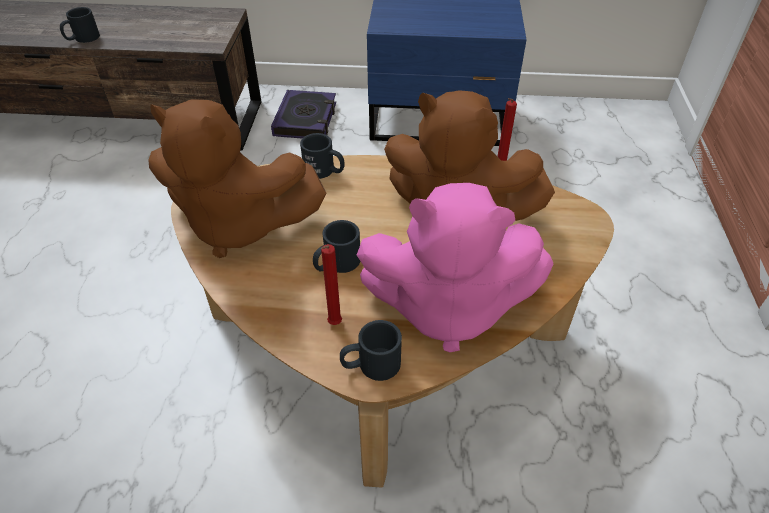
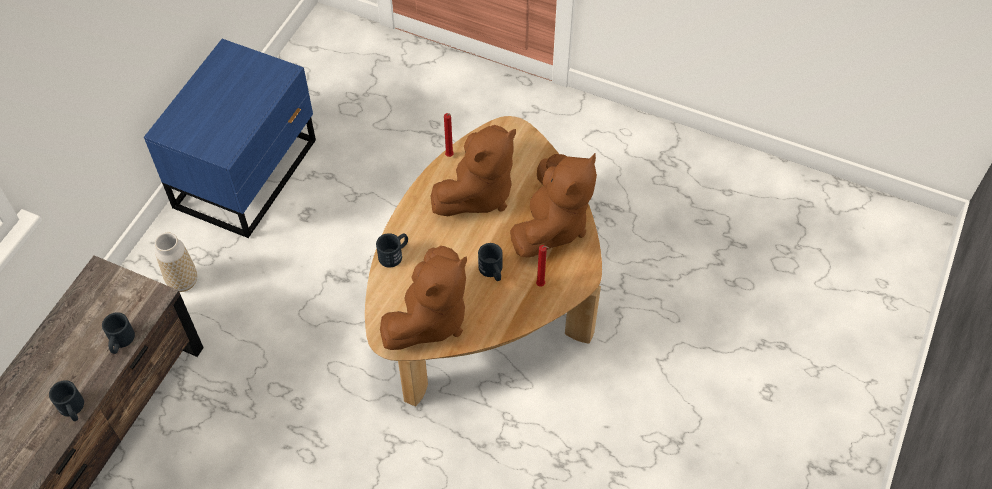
camera: 70 degrees left, 10 degrees up
(306, 120) = (183, 281): book -> vase
(370, 365) = (577, 275): black mug -> black mug (120, 342)
(447, 308) = (551, 226): pink plush toy -> brown plush toy

